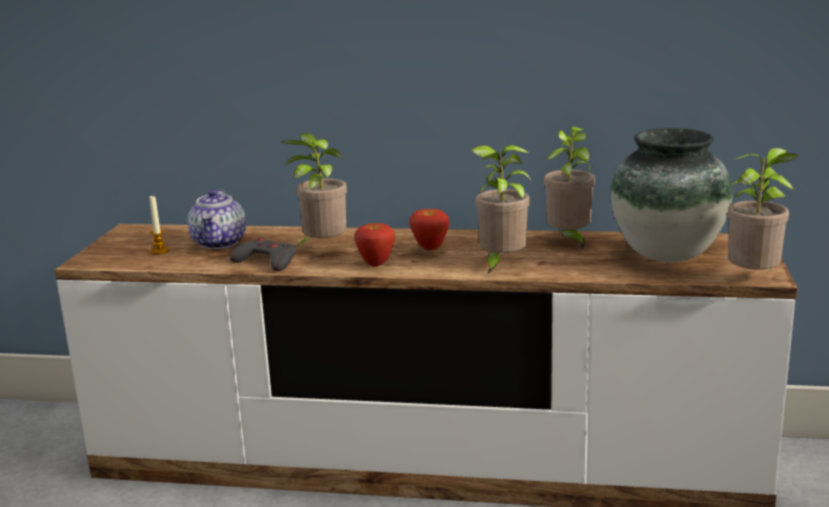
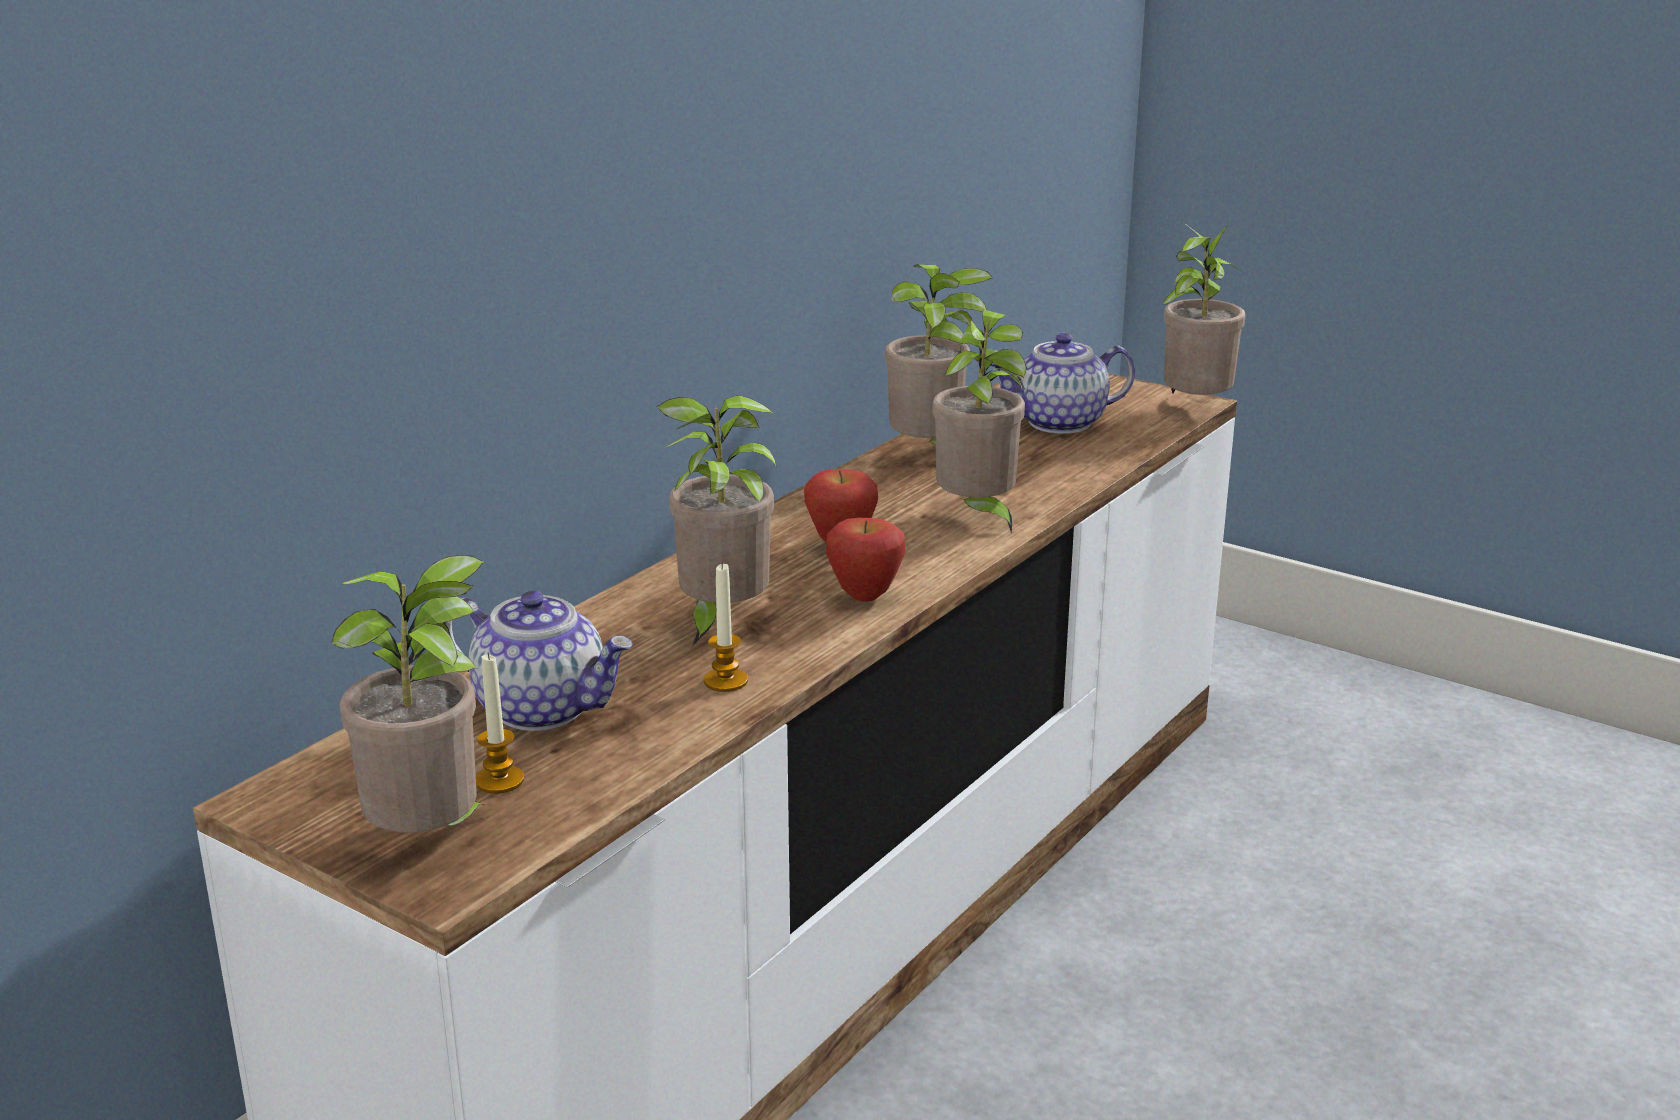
camera: 65 degrees left, 5 degrees up
(112, 253) = (433, 841): none -> potted plant
(266, 261) = (725, 681): grey game controller -> candle
(667, 256) = (1060, 422): vase -> teapot

